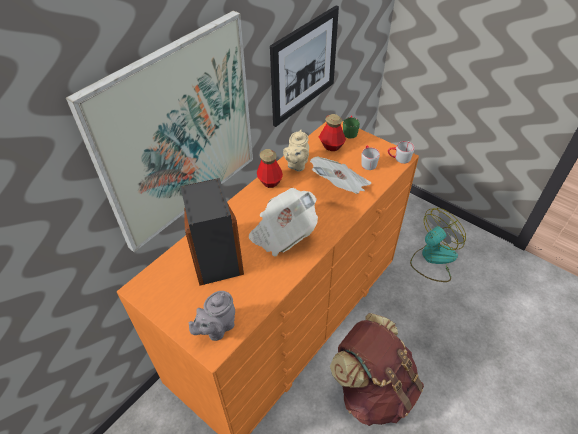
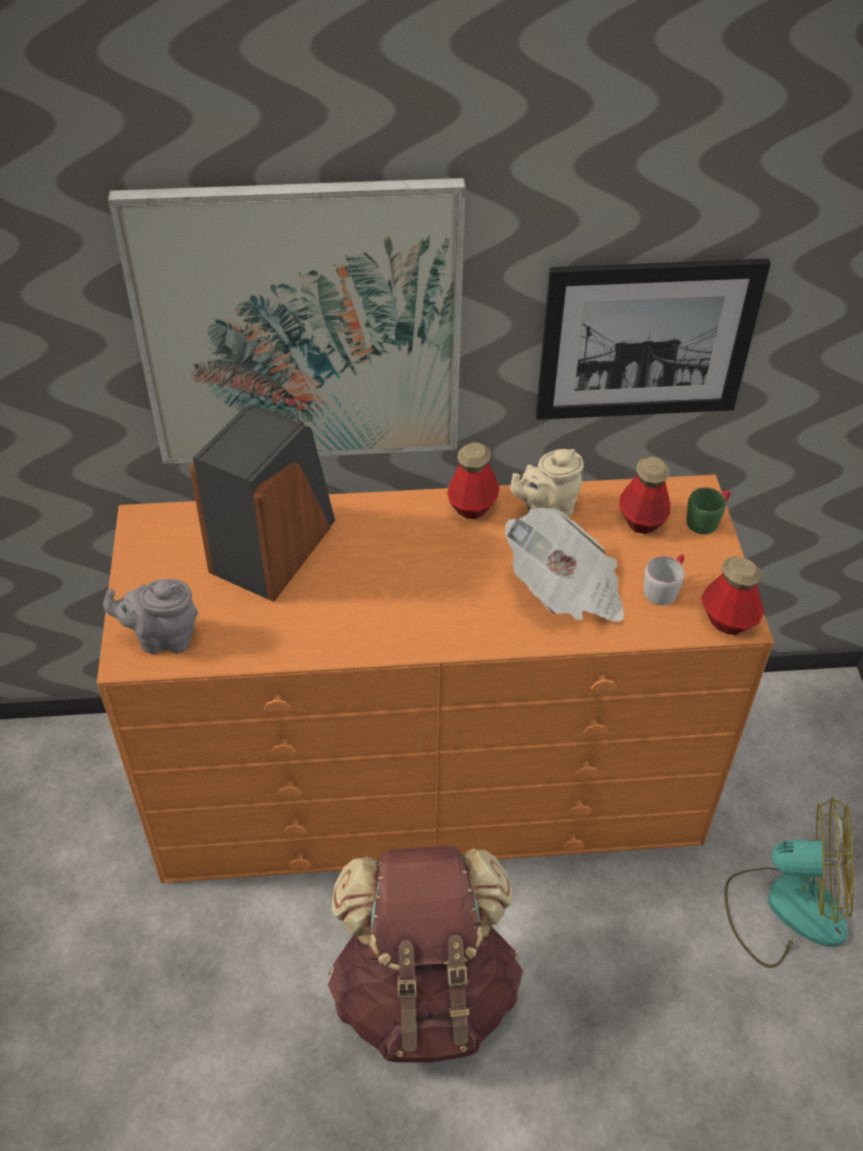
camera: 45 degrees right, 0 degrees up
(282, 233) = (391, 590): newspaper -> none
(399, 158) = (727, 620): grey mug -> bottle

